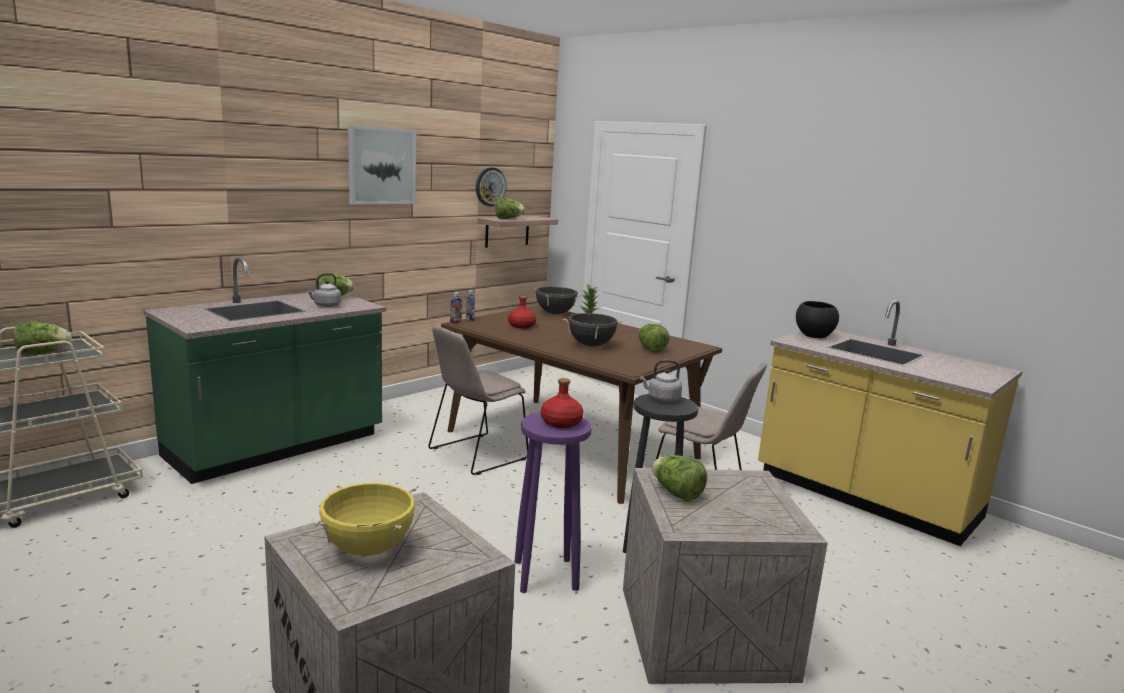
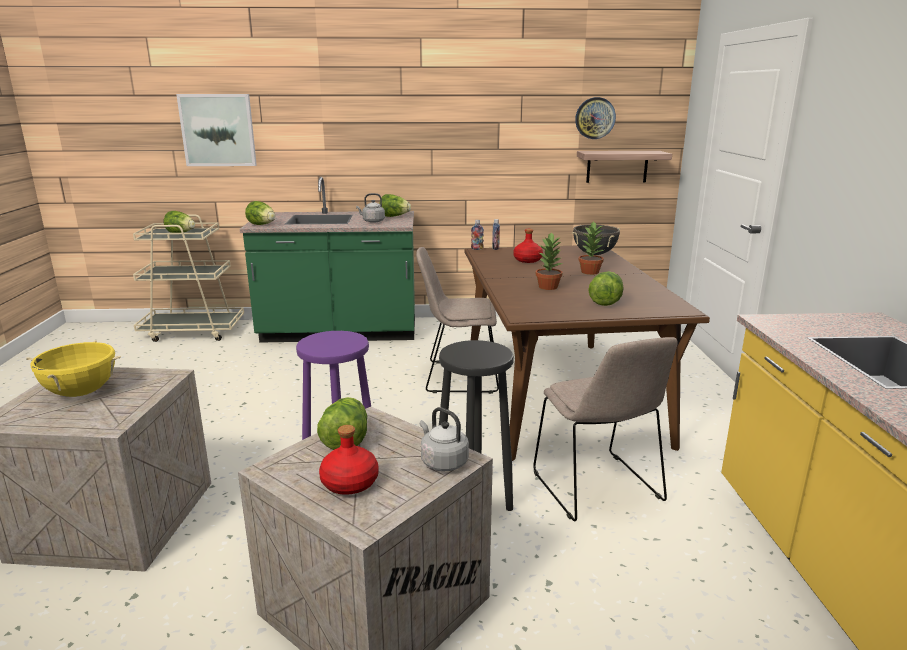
camera: 45 degrees right, 5 degrees up
(381, 166) = (464, 99): picture -> picture (218, 130)
(508, 219) = (606, 152): lettuce -> lettuce (262, 225)
(561, 422) = (335, 343): red bottle -> red bottle (350, 482)
(591, 345) = (548, 287): black cooking pot -> potted plant
(661, 399) = (481, 348): grey kettle -> grey kettle (442, 462)
(813, 335) = (833, 321): black bowl -> none

